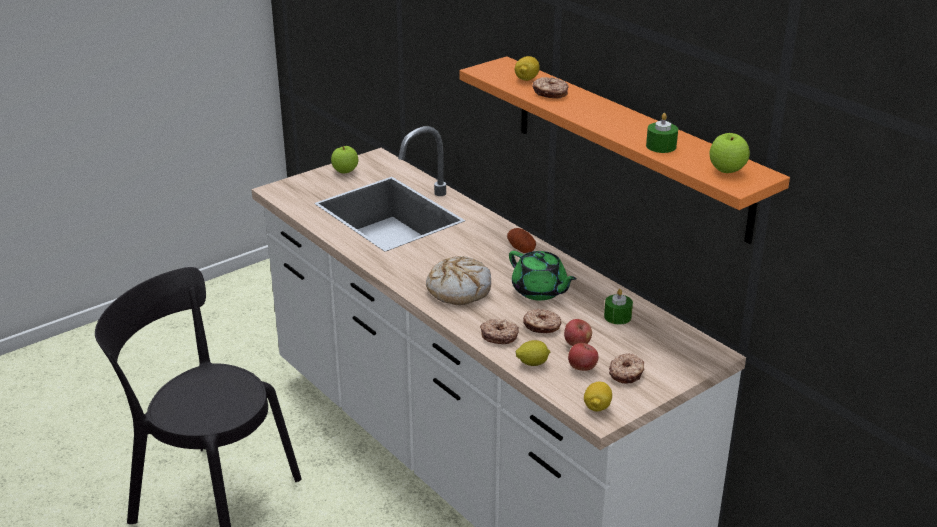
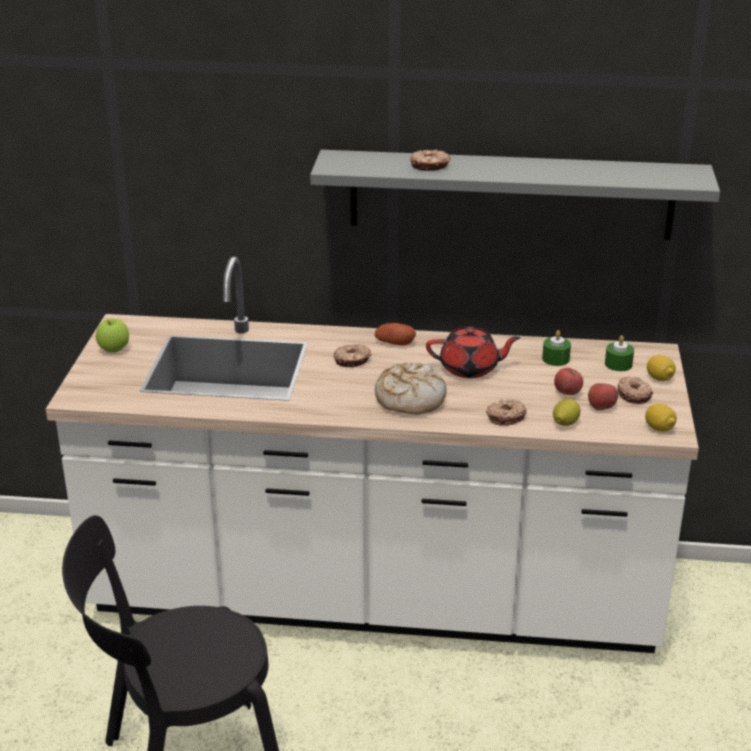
camera: 45 degrees left, 0 degrees up
(526, 79) = (384, 162): lemon -> lemon (659, 378)
(540, 291) = (470, 368): green teapot -> red teapot
(541, 326) = (520, 393): donut -> donut (352, 361)
(629, 146) = (510, 194): orange shelf -> grey shelf
(661, 146) = (595, 175): green candle -> green candle (618, 364)
(727, 170) = (671, 175): apple -> none

